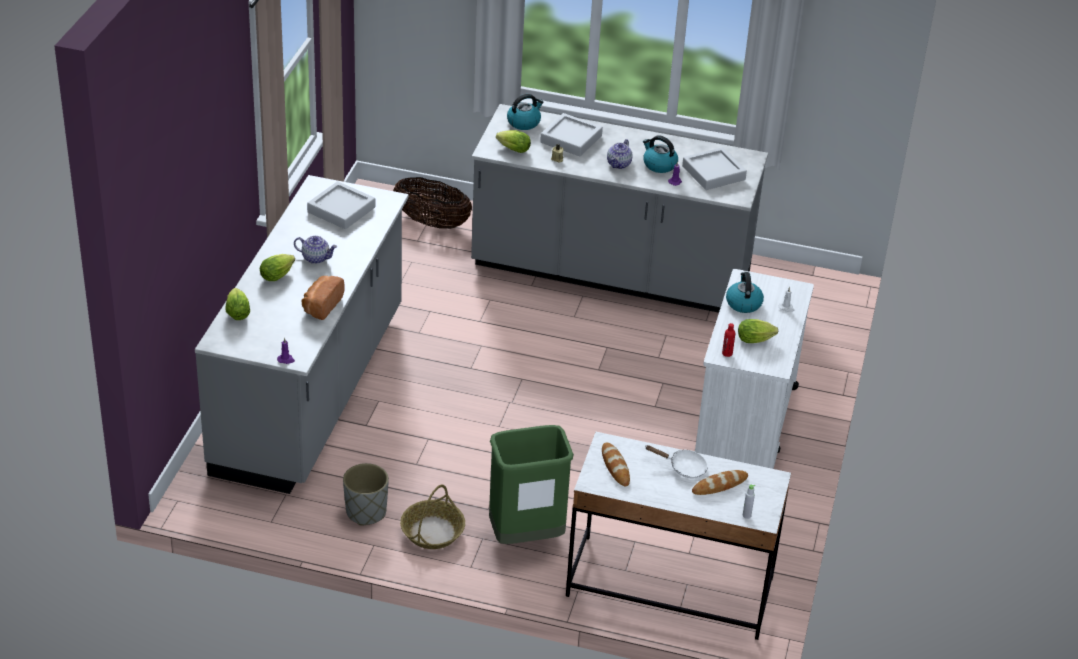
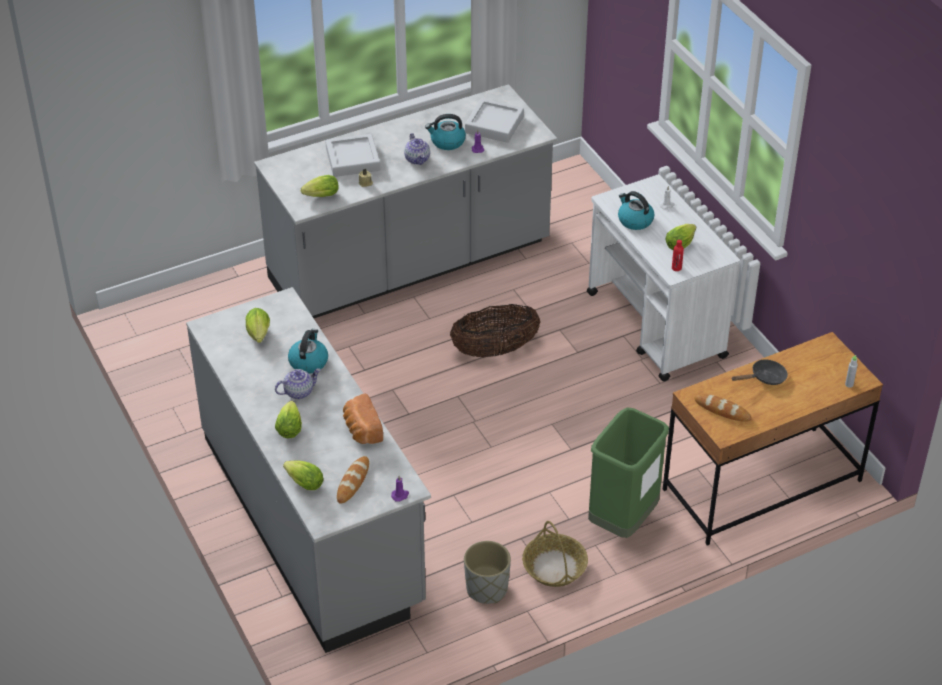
camera: 40 degrees left, 5 degrees up
(341, 210) = (259, 336): grey tray -> lettuce
(432, 223) = (216, 309): basket -> basket (495, 350)
(524, 122) = (296, 167): kettle -> kettle (308, 362)
(669, 587) = (761, 485): white desk -> brown desk
(683, 467) = (765, 378): white frying pan -> black frying pan
(719, 485) = (804, 374): bread -> bread (353, 482)

